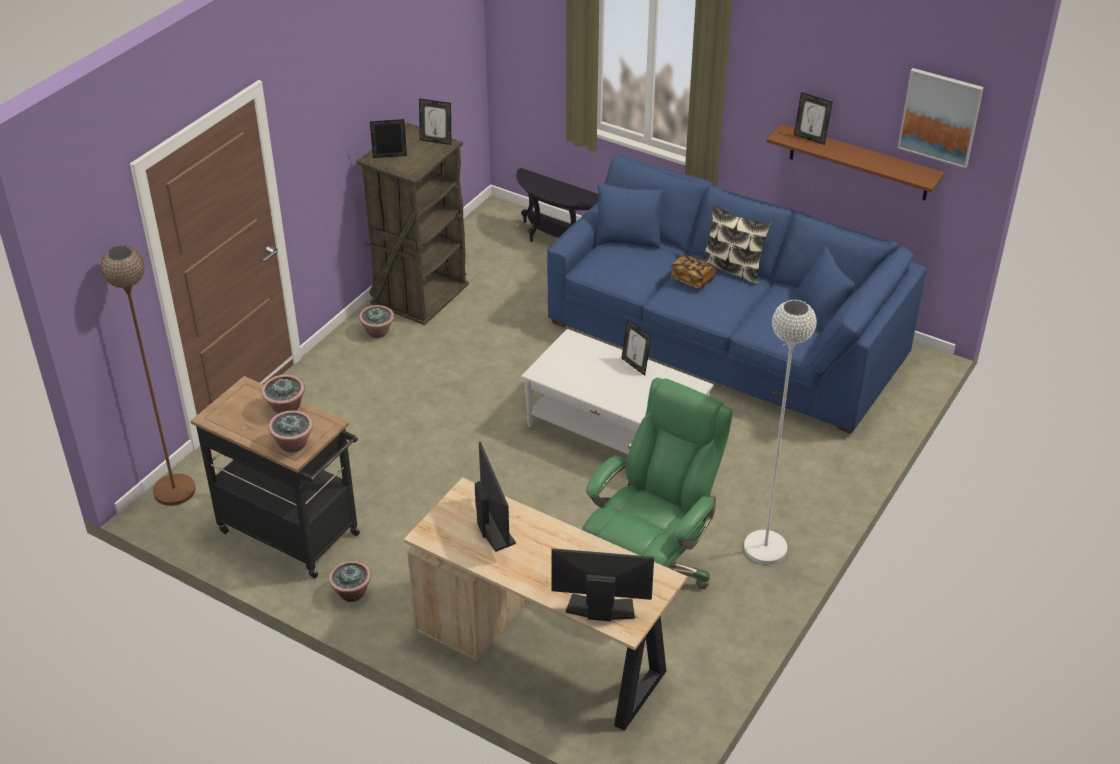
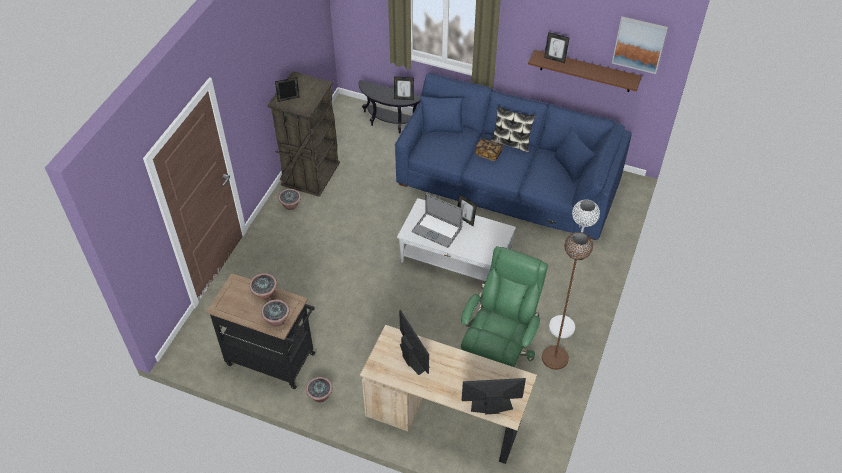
camera: 10 degrees left, 10 degrees up
(174, 491) = (189, 340): brown floor lamp -> brown floor lamp (554, 358)
(436, 141) = (315, 83): picture frame -> picture frame (404, 98)
(585, 374) = (436, 230): none -> laptop

